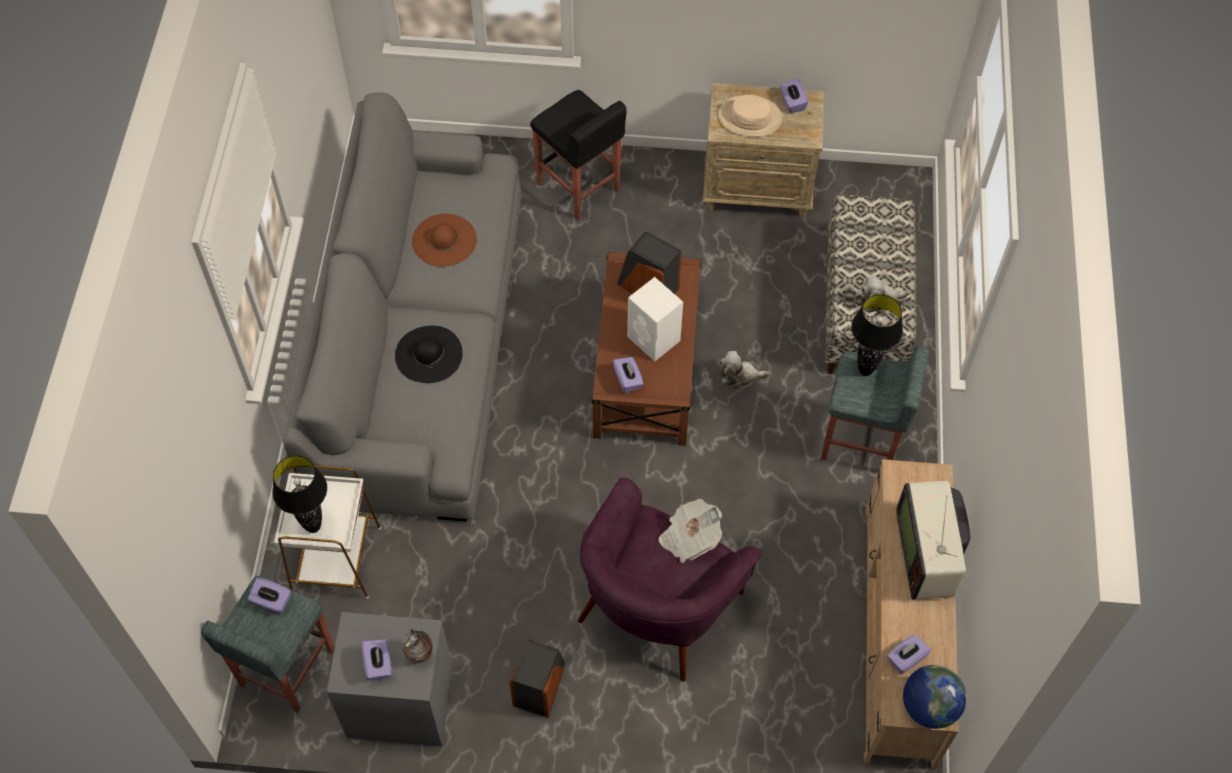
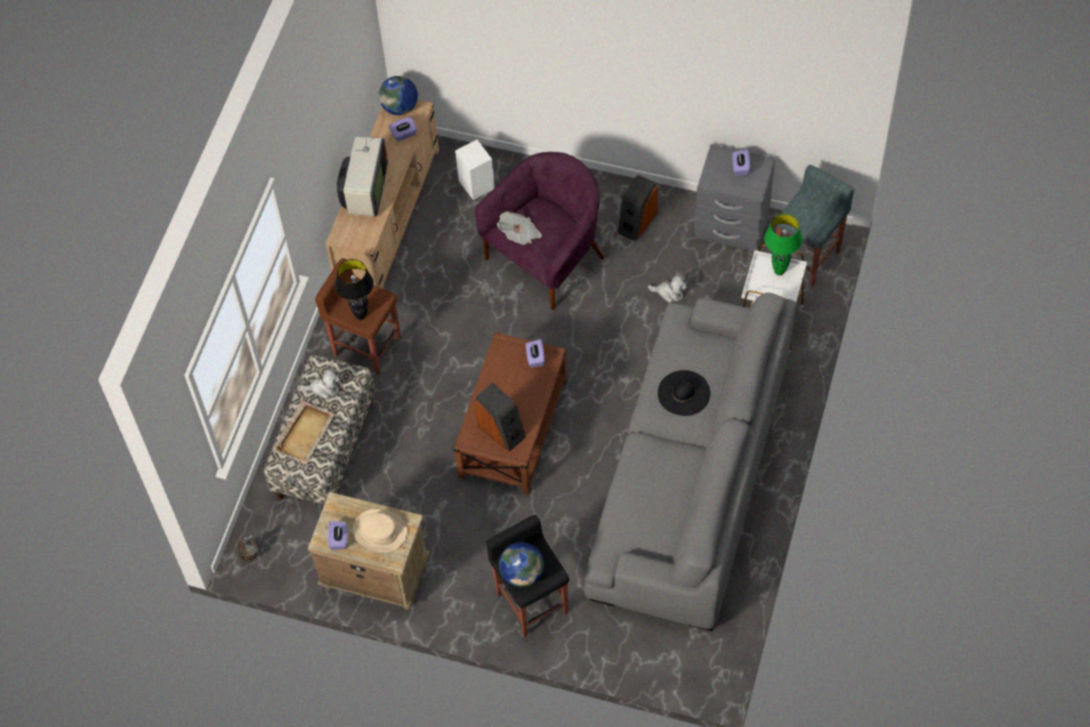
camera: 165 degrees left, 0 degrees up
(272, 601) = (809, 224): purple tissue box -> none
(313, 527) = (779, 271): black table lamp -> green table lamp
(420, 655) = (713, 169): vase -> vase (249, 556)
(444, 240) = (659, 488): brown hat -> none
(581, 114) = (522, 573): none -> globe
(654, 339) = (507, 387): white speaker -> white speaker (476, 184)
(740, 375) = (441, 411): plush toy -> plush toy (669, 292)
(861, 442) = (366, 346): grey stool -> brown stool
(882, 246) = (304, 433): none -> beige tray

